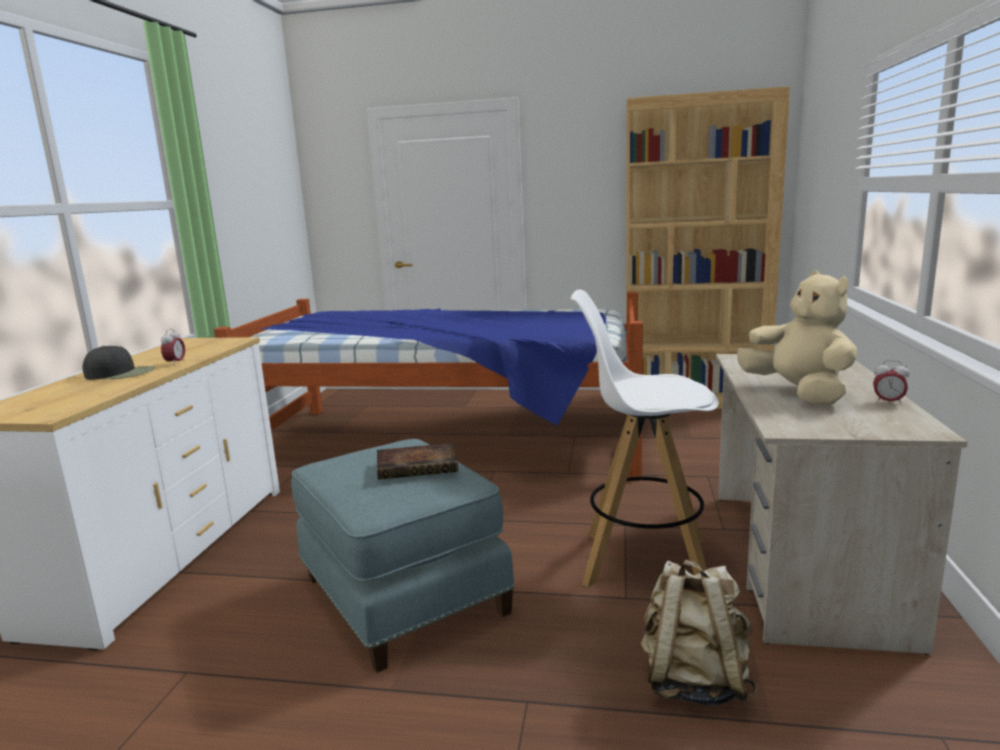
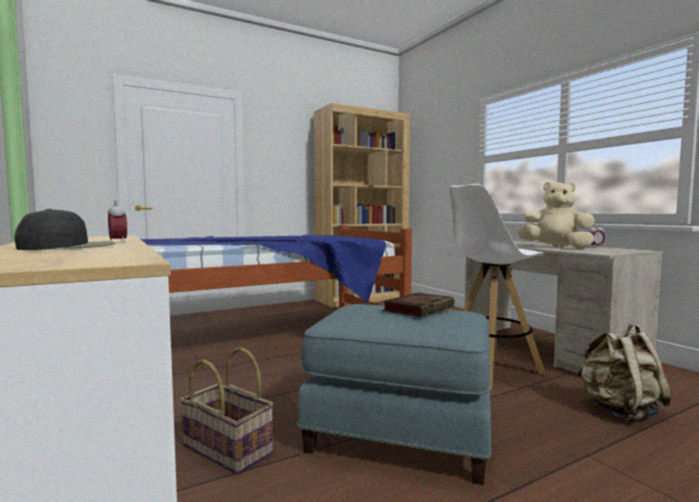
camera: 40 degrees left, 10 degrees down
(272, 554) = (229, 449): none -> basket

